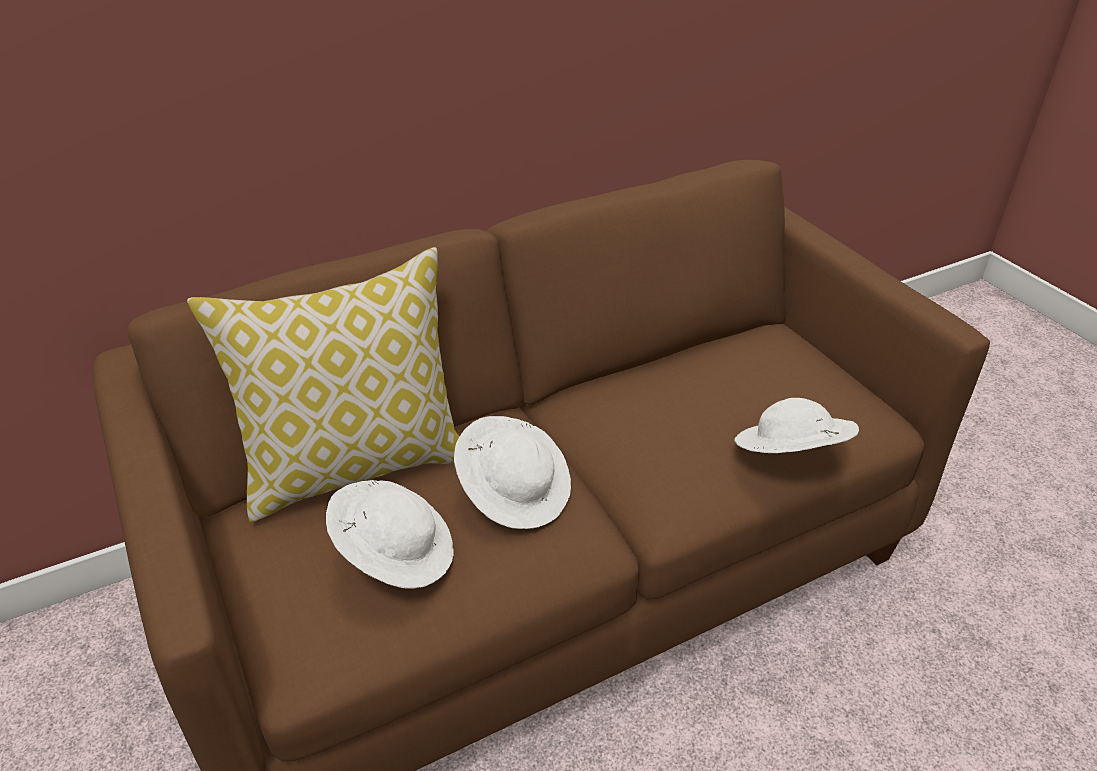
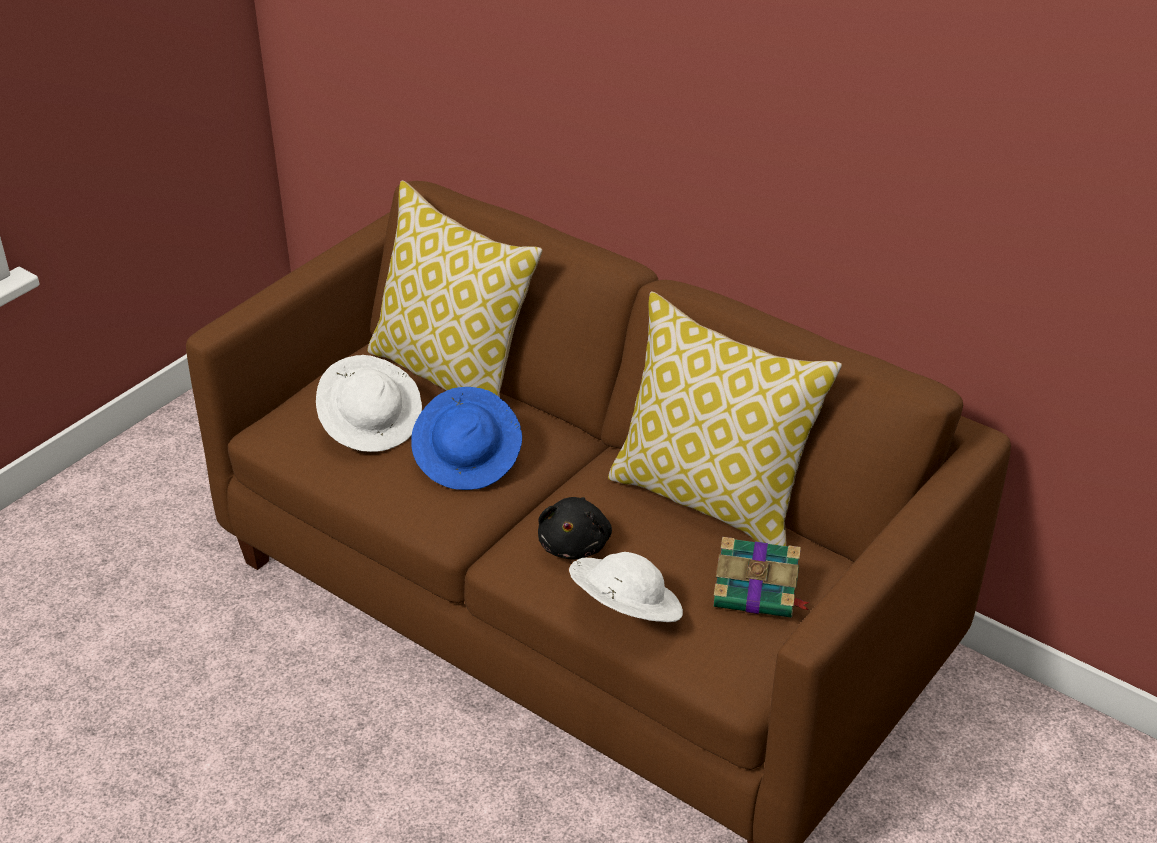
camera: 65 degrees right, 0 degrees up
(515, 491) = (468, 459): white hat -> blue hat
(662, 363) = (712, 499): none -> pillow
(680, 460) = (575, 544): none -> black plush toy
(795, 375) = (758, 592): none -> book

